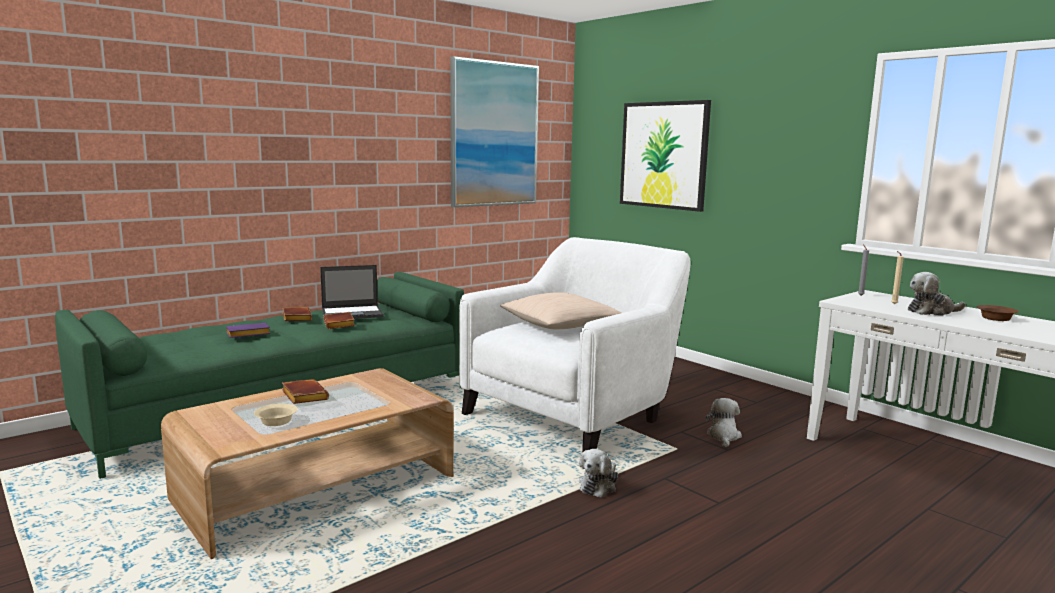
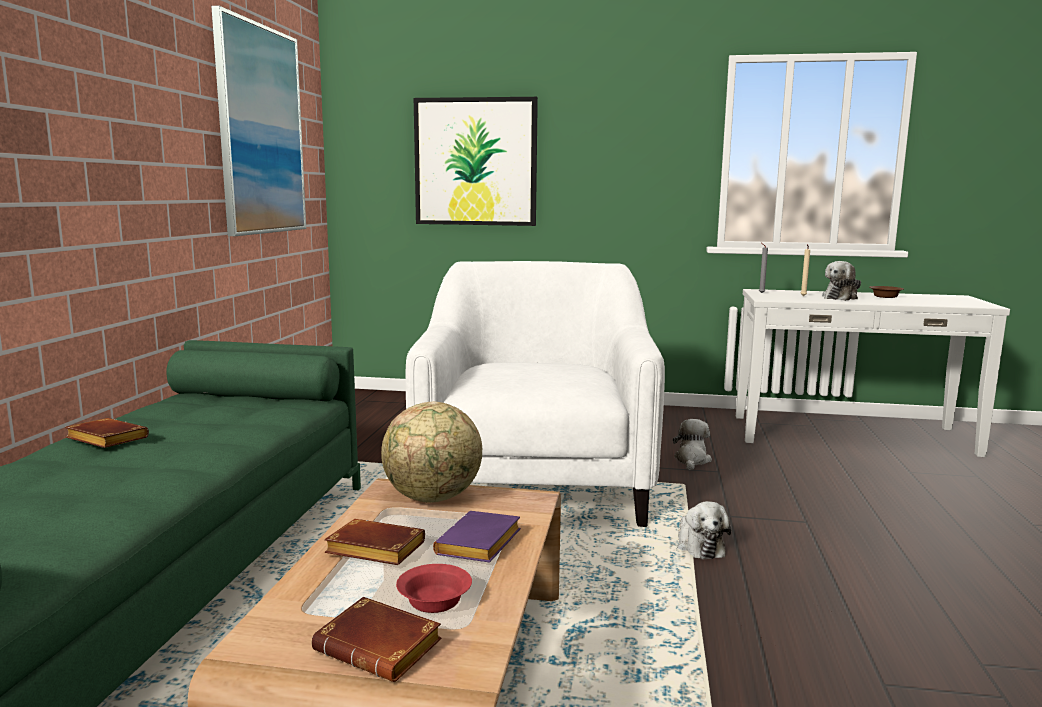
camera: 40 degrees left, 0 degrees up
(247, 335) = (86, 485): purple book -> purple book (480, 545)
(276, 421) = (433, 601): beige bowl -> red bowl
(340, 324) = (218, 432): brown book -> brown book (382, 647)
(353, 313) = (190, 413): laptop -> none
(379, 384) = (433, 498): none -> globe
(560, 325) = (526, 370): beige pillow -> none
(723, 436) = (691, 460): plush toy -> plush toy turned 45 degrees clockwise

